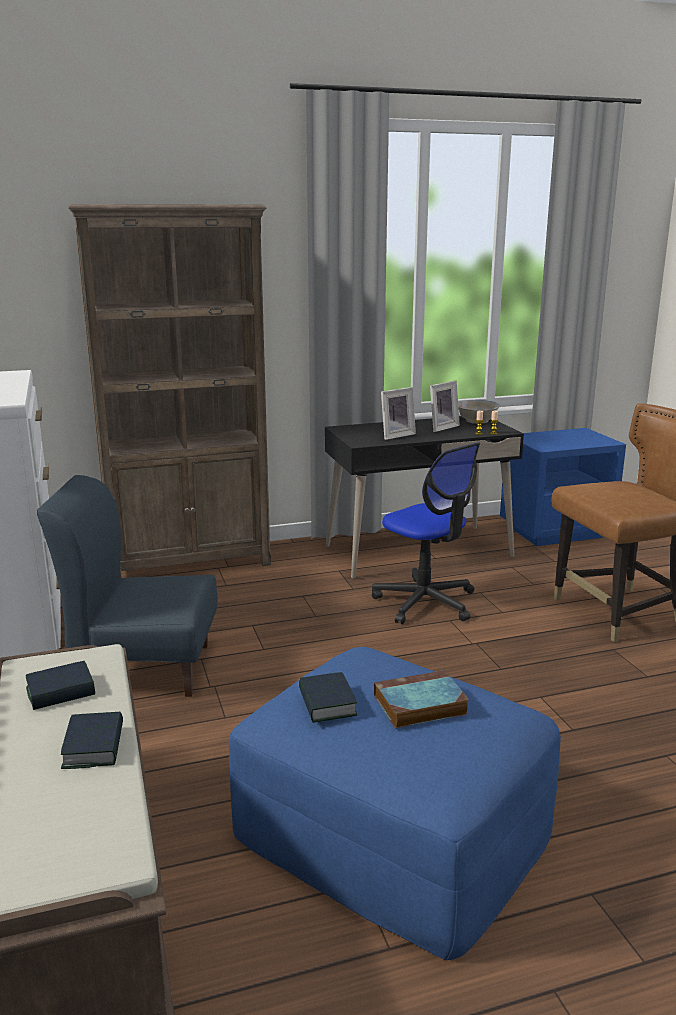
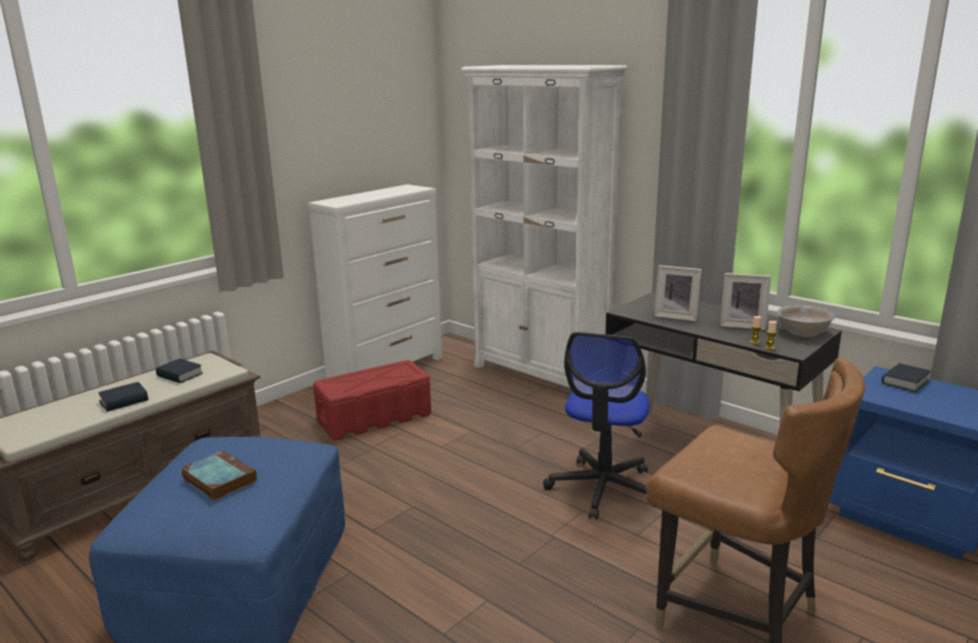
camera: 60 degrees right, 0 degrees up
(144, 668) = (375, 418): blue chair -> red storage box
(191, 563) = (541, 375): brown bookcase -> white bookcase
(327, 703) = (208, 449): book -> book (905, 382)

